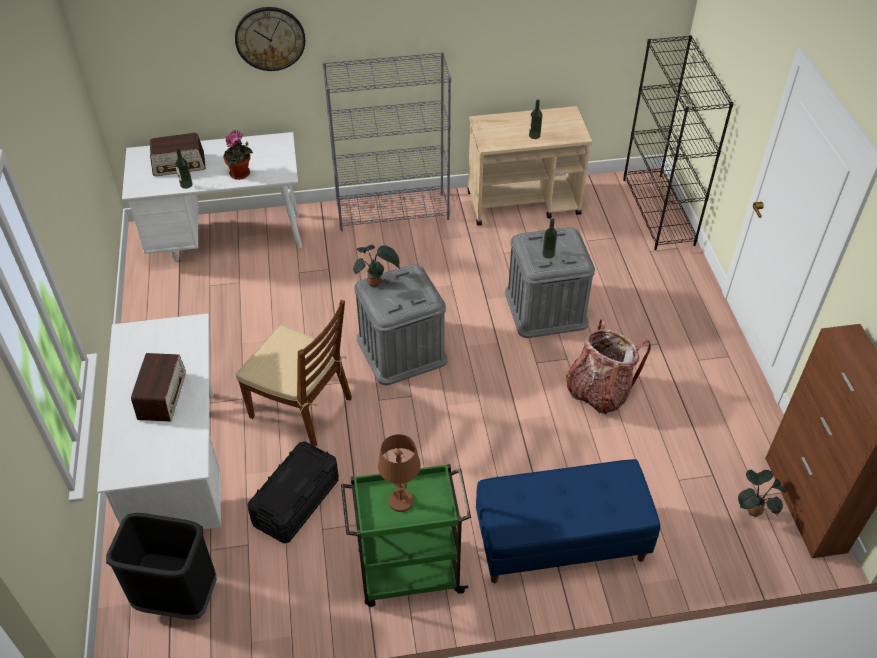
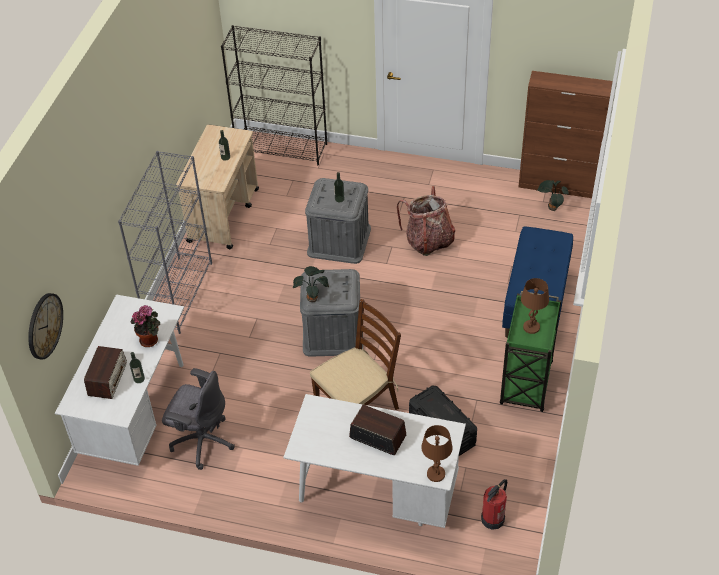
camera: 65 degrees left, 0 degrees up
(118, 470) = (436, 474): none -> brown table lamp
(177, 599) = (493, 518): black trash can -> fire extinguisher
(208, 296) = (202, 441): none -> grey office chair
(270, 38) = (91, 232): wall clock -> wall clock (44, 326)

